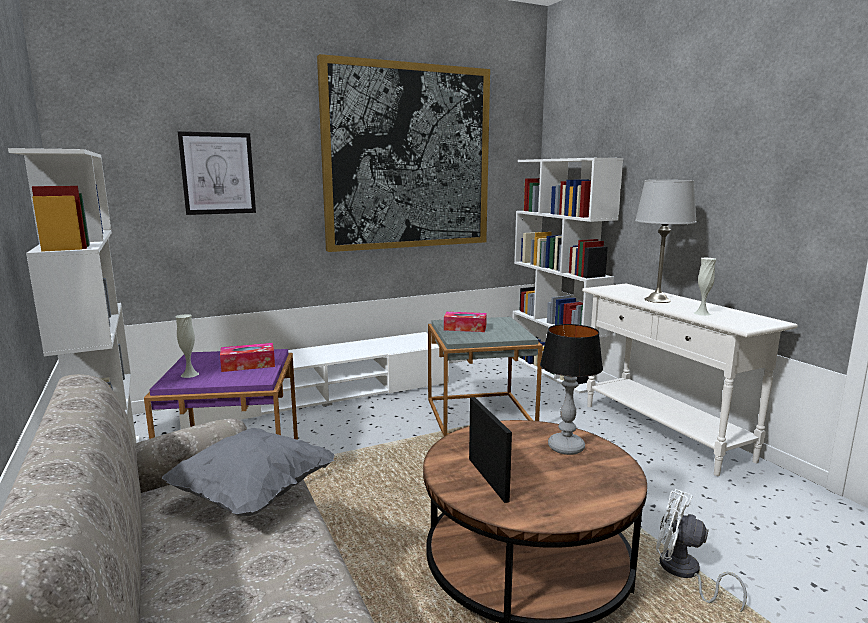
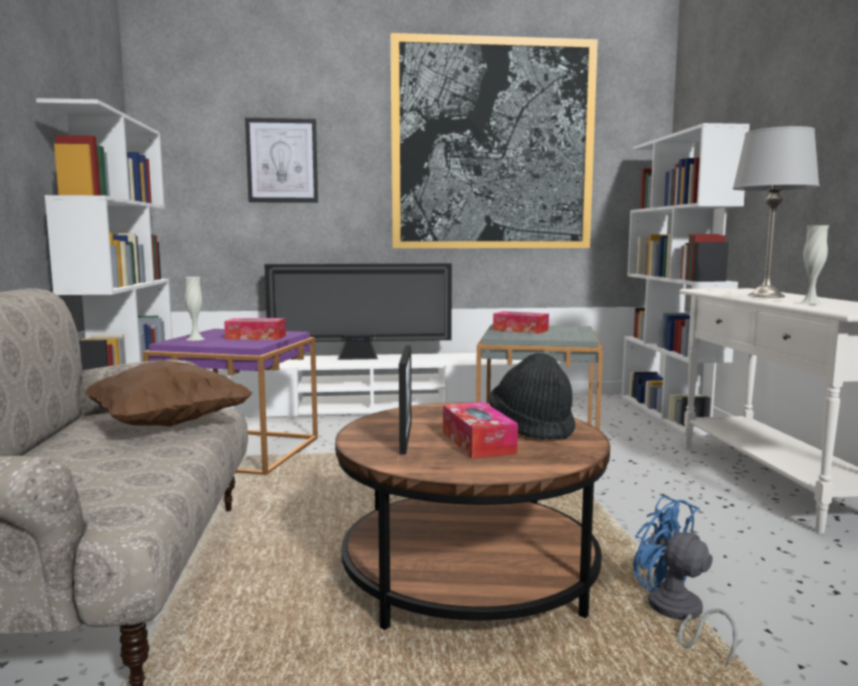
camera: 20 degrees right, 5 degrees down
(253, 495) = (168, 425): grey pillow -> brown pillow
(307, 353) = (360, 358): none -> television
(547, 475) = (478, 442): none -> tissue box
(566, 448) = (532, 427): table lamp -> black hat
(684, 573) = (676, 615): white fan -> blue fan

